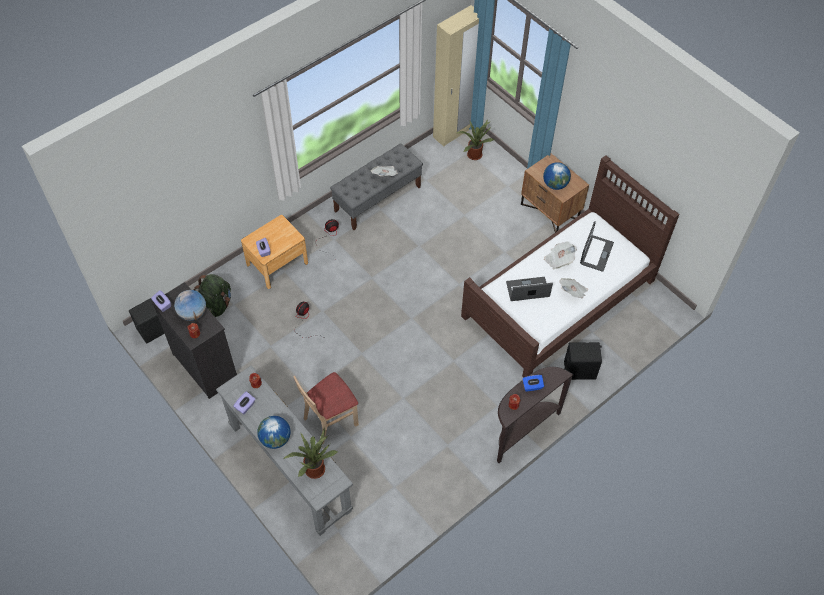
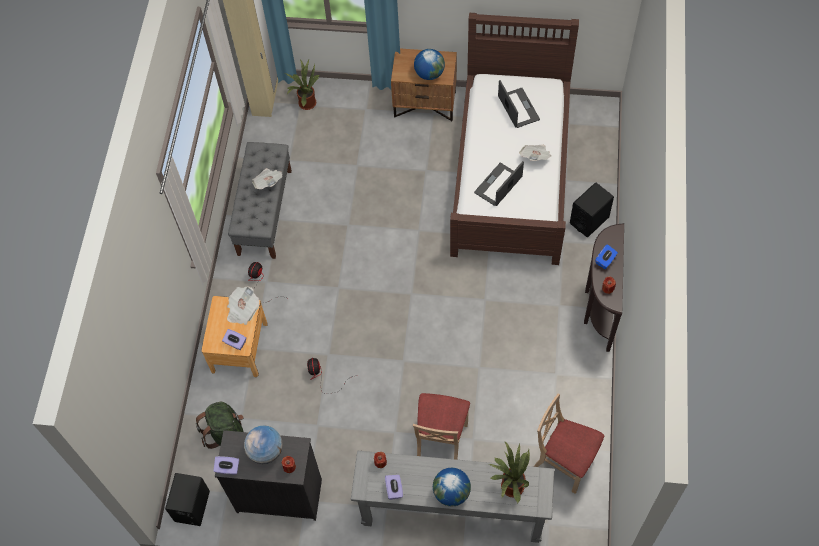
camera: 40 degrees left, 5 degrees up
(391, 503) = (564, 462): none -> beige chair
(559, 260) = (495, 138): newspaper -> newspaper (243, 310)

